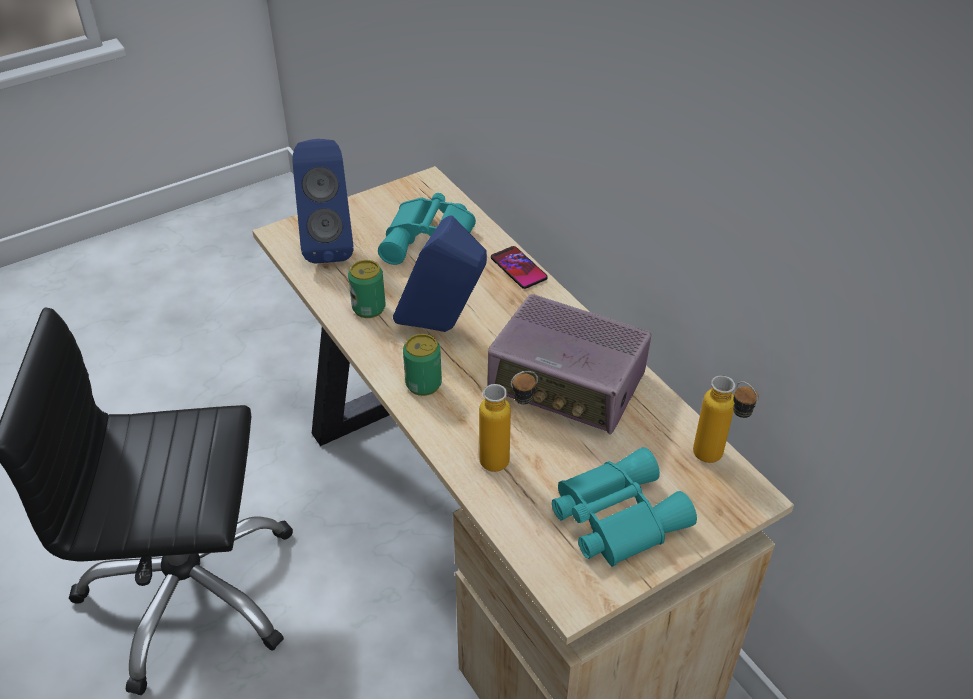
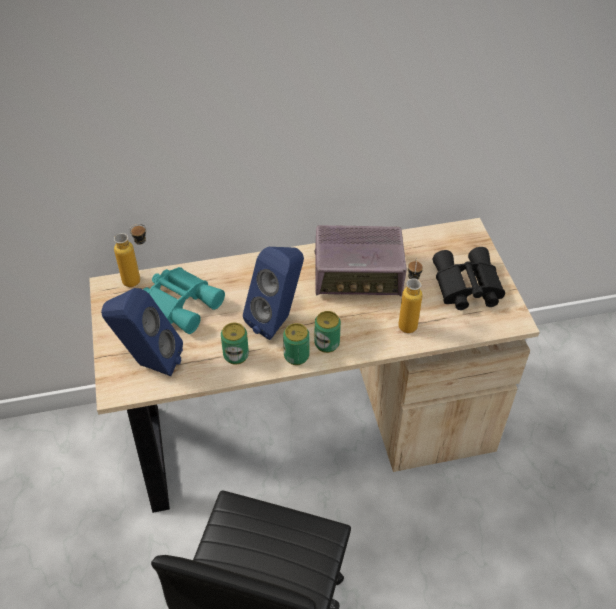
camera: 70 degrees left, 5 degrees up
(390, 360) = (296, 356): none -> can
(518, 268) = (238, 265): phone -> none
(568, 385) = (358, 275): radio -> radio turned 45 degrees clockwise
(615, 515) = (465, 287): turquoise binoculars -> black binoculars
(716, 460) = (441, 234): bottle -> bottle (139, 279)

